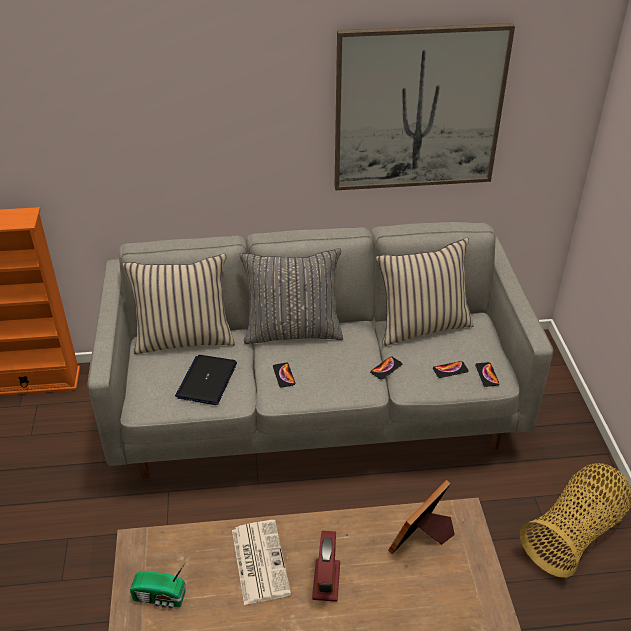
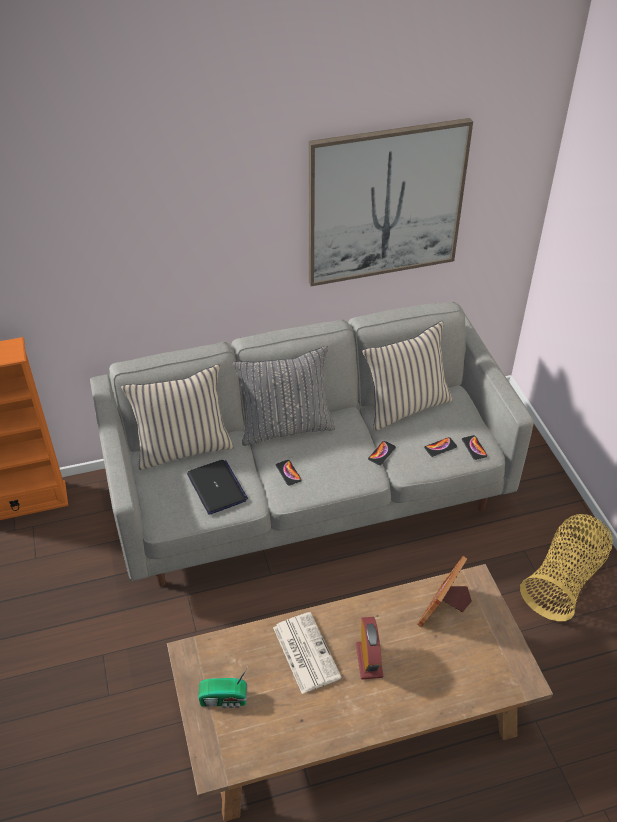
camera: 10 degrees left, 5 degrees up
(207, 380) = (217, 488): laptop -> laptop turned 150 degrees clockwise

